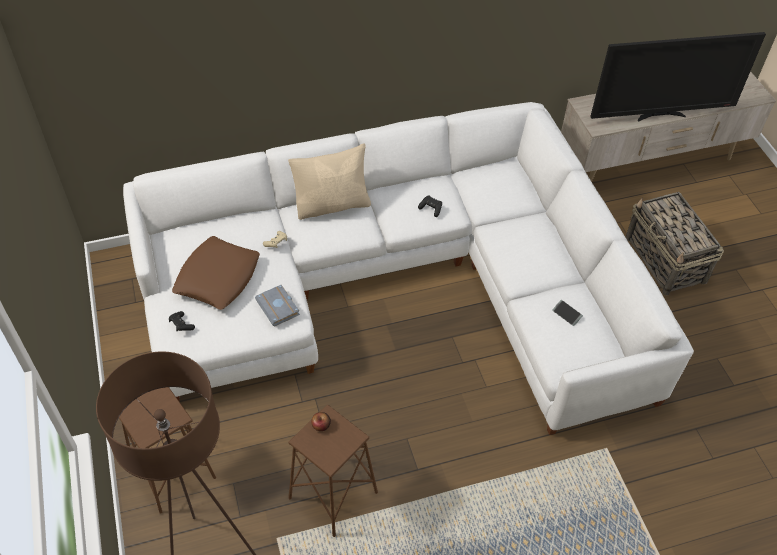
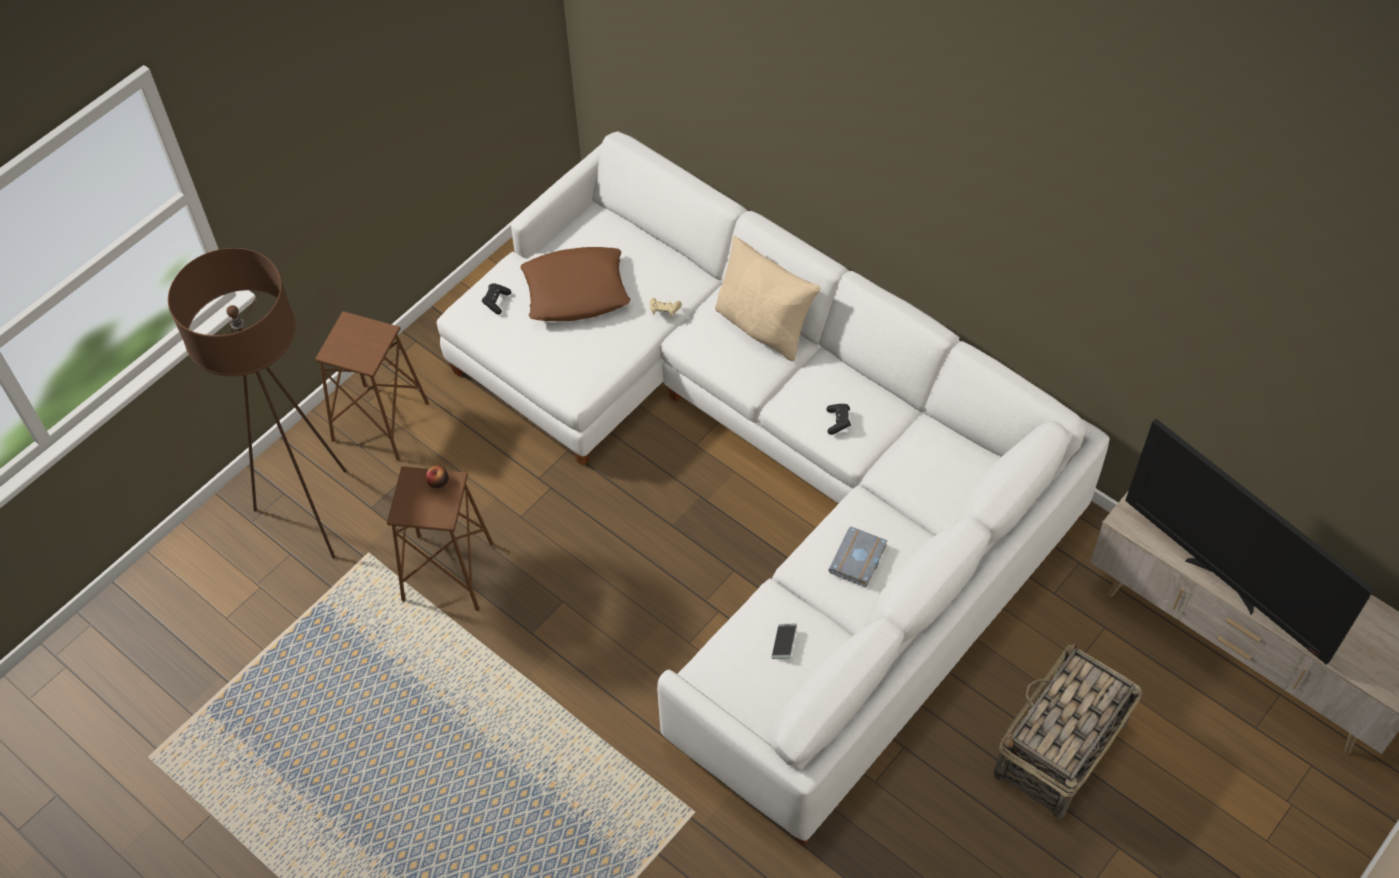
camera: 60 degrees right, 5 degrees up
(279, 307) = (580, 367): grey book -> grey book (859, 561)

